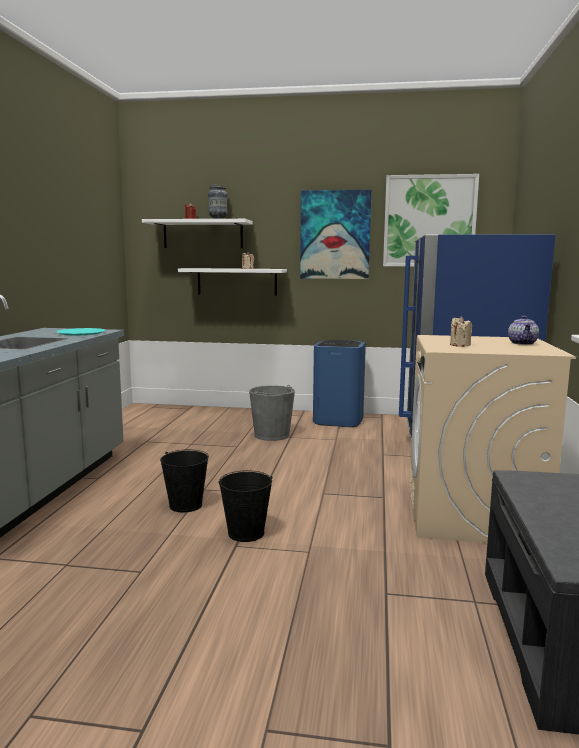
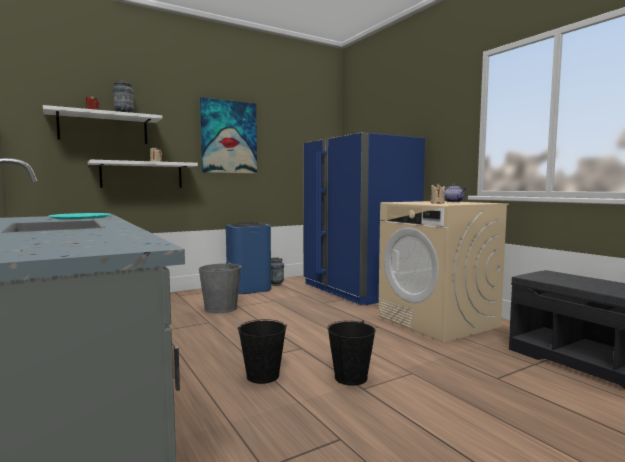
camera: 40 degrees left, 5 degrees down
(376, 421) = (276, 284): none -> vase
(429, 221) = (294, 131): picture -> none

